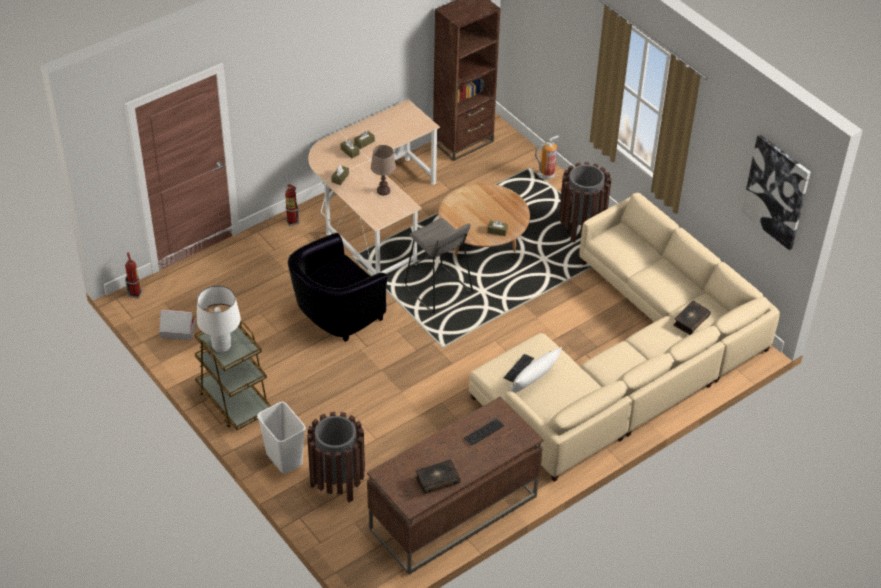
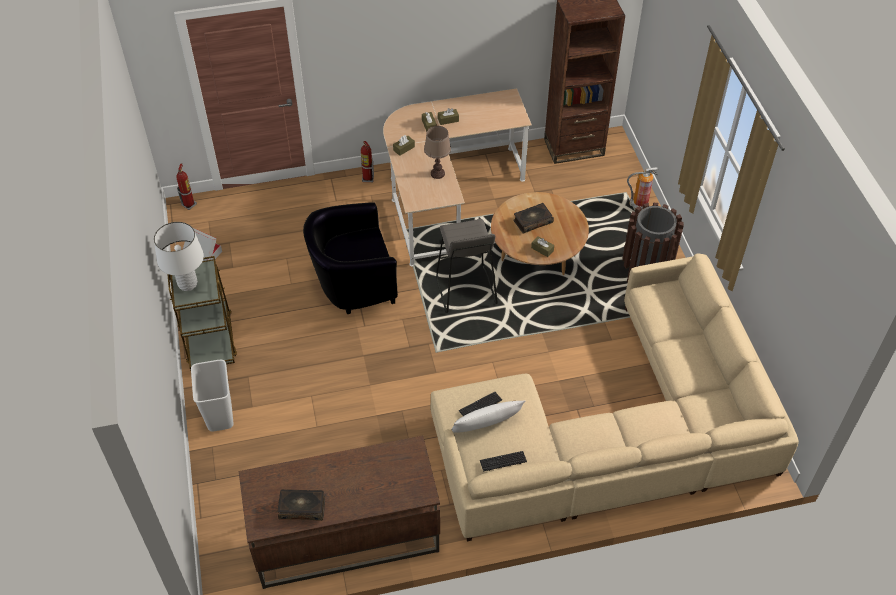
camera: 25 degrees right, 5 degrees up
(337, 482) = (254, 459): brown trash can -> none
(484, 432) = (382, 471): keyboard -> keyboard (503, 461)
(690, 321) = (695, 416): book -> book (532, 221)
(776, 191) = (826, 308): picture -> none

